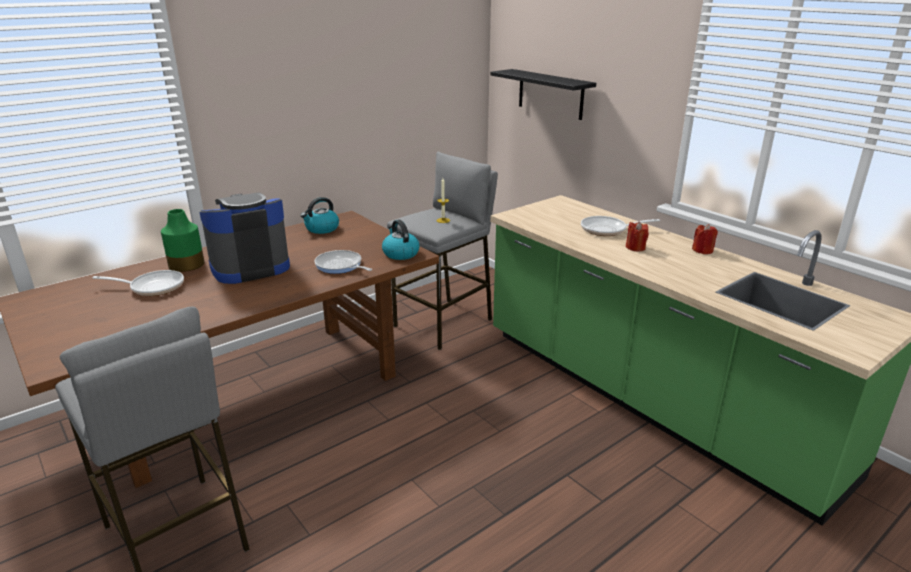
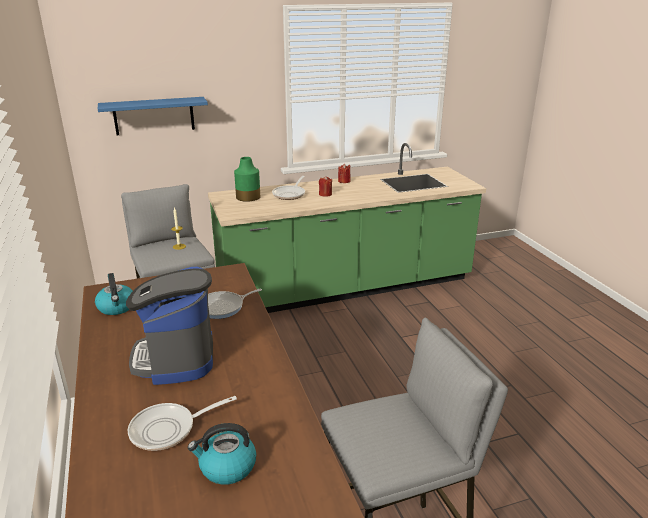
camera: 70 degrees left, 0 degrees up
(153, 287) = (168, 429): frying pan -> frying pan turned 135 degrees counterclockwise
(186, 264) = (122, 403): green vase -> green vase (248, 197)
(400, 253) = (224, 277): kettle -> kettle (227, 467)
(550, 94) = (154, 116): black shelf -> blue shelf

